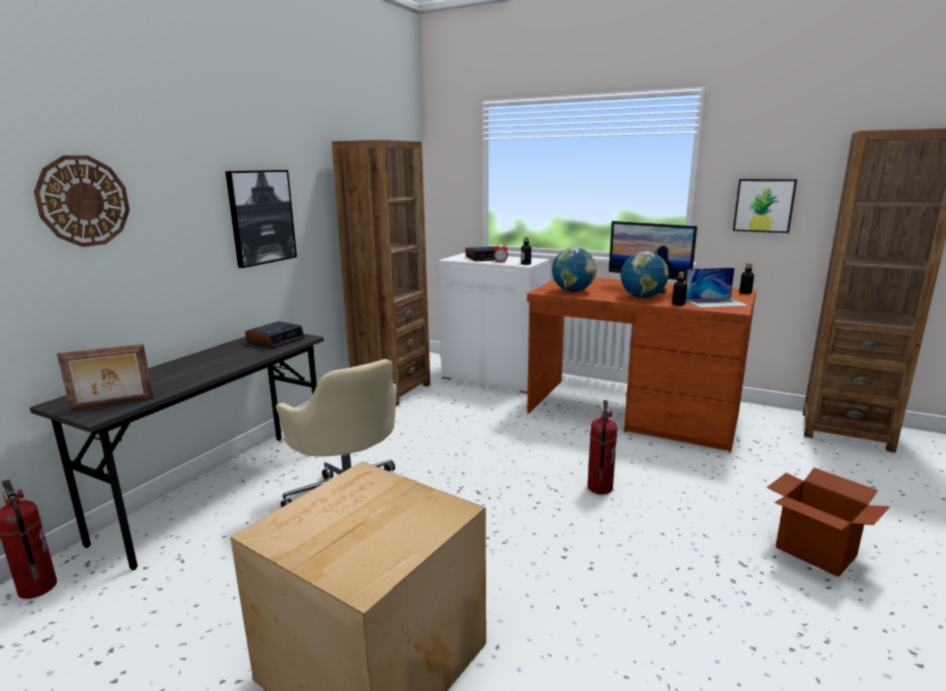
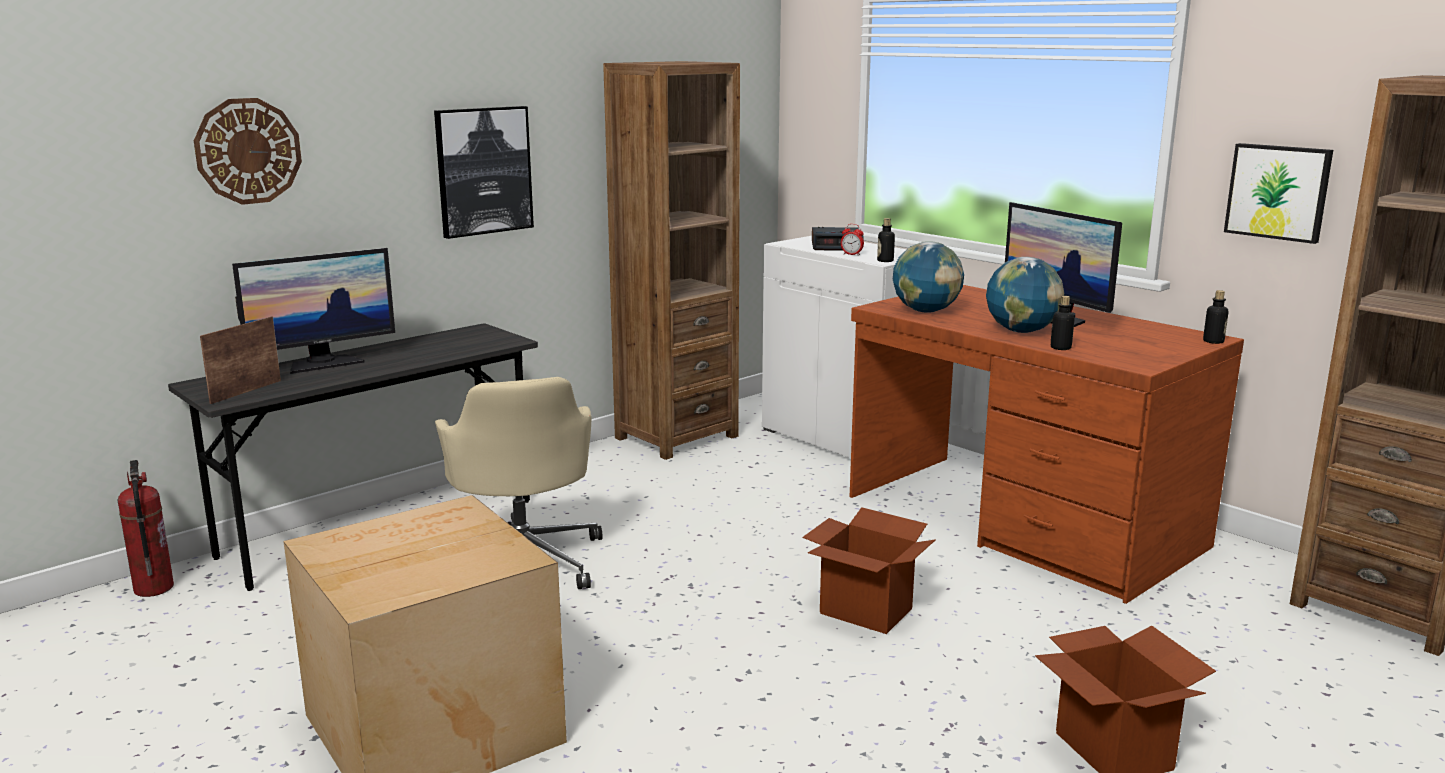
camera: 20 degrees right, 0 degrees up
(112, 404) = (245, 391): picture frame -> picture frame turned 120 degrees clockwise
(165, 372) = (323, 363): none -> monitor
(275, 340) = (475, 340): alarm clock -> none
(599, 488) = (865, 611): fire extinguisher -> cardboard box
(715, 302) = (1129, 352): laptop -> none

